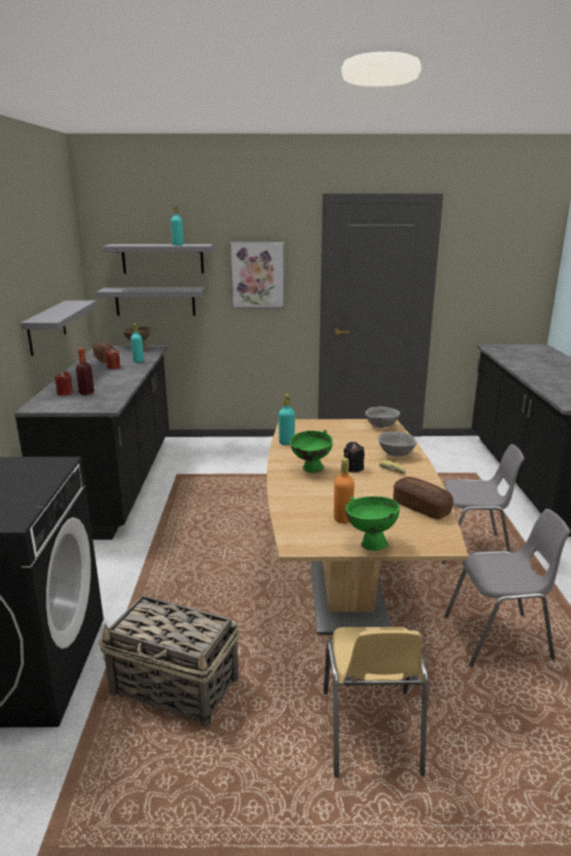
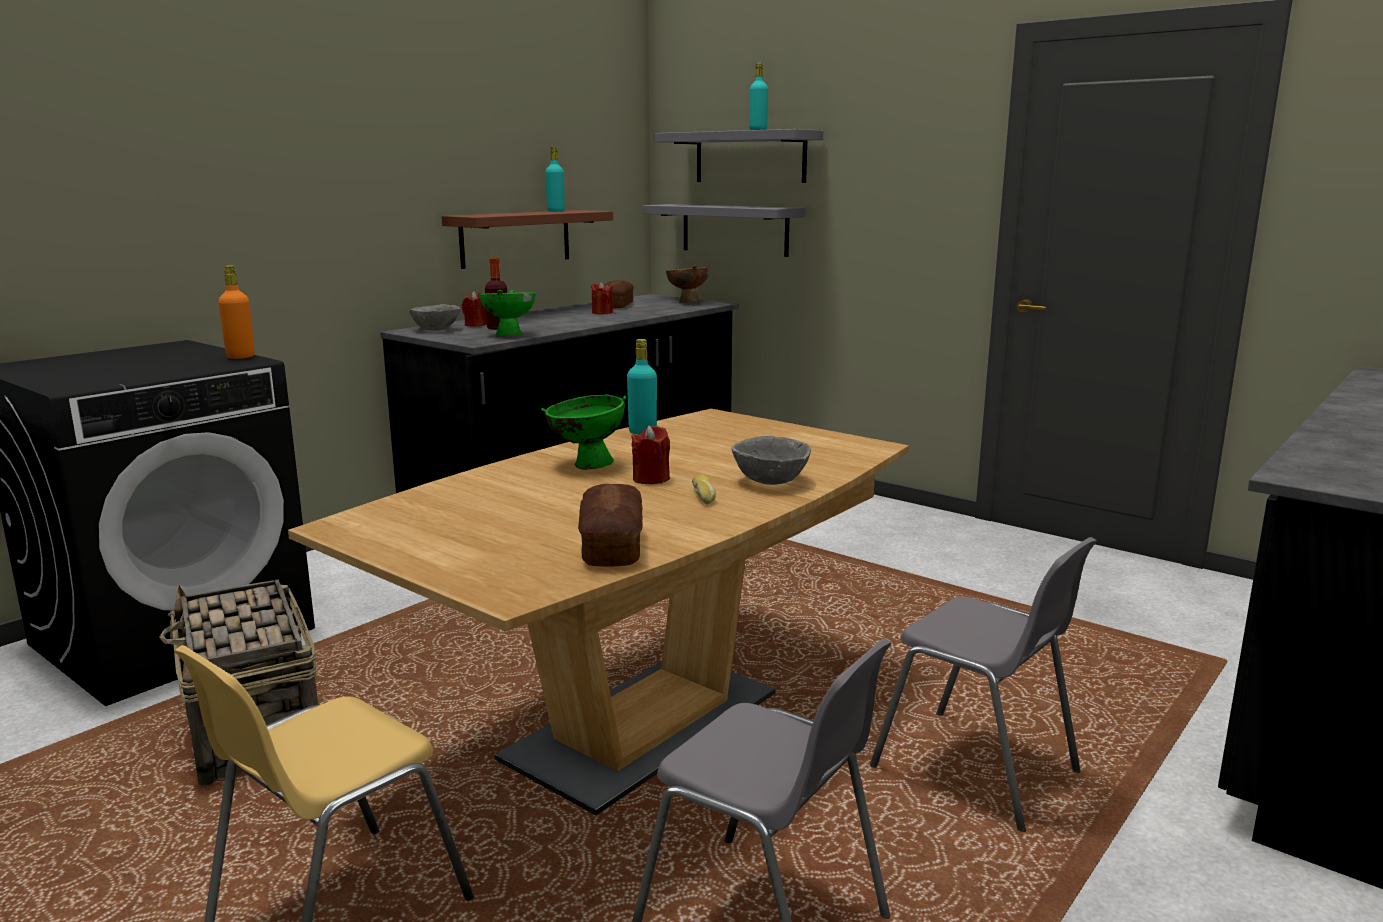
camera: 40 degrees right, 5 degrees down
(47, 327) = (516, 238): grey shelf -> brown shelf
(138, 361) = (650, 311): turquoise bottle -> turquoise bottle (556, 211)
(257, 275) = (889, 187): picture -> none
(342, 519) = (466, 522): orange bottle -> orange bottle (240, 357)
(353, 468) = (651, 479): black candle -> red candle
(369, 542) = (421, 555): green bowl -> green bowl (509, 335)
(382, 426) = (851, 447): grey bowl -> grey bowl (436, 330)

